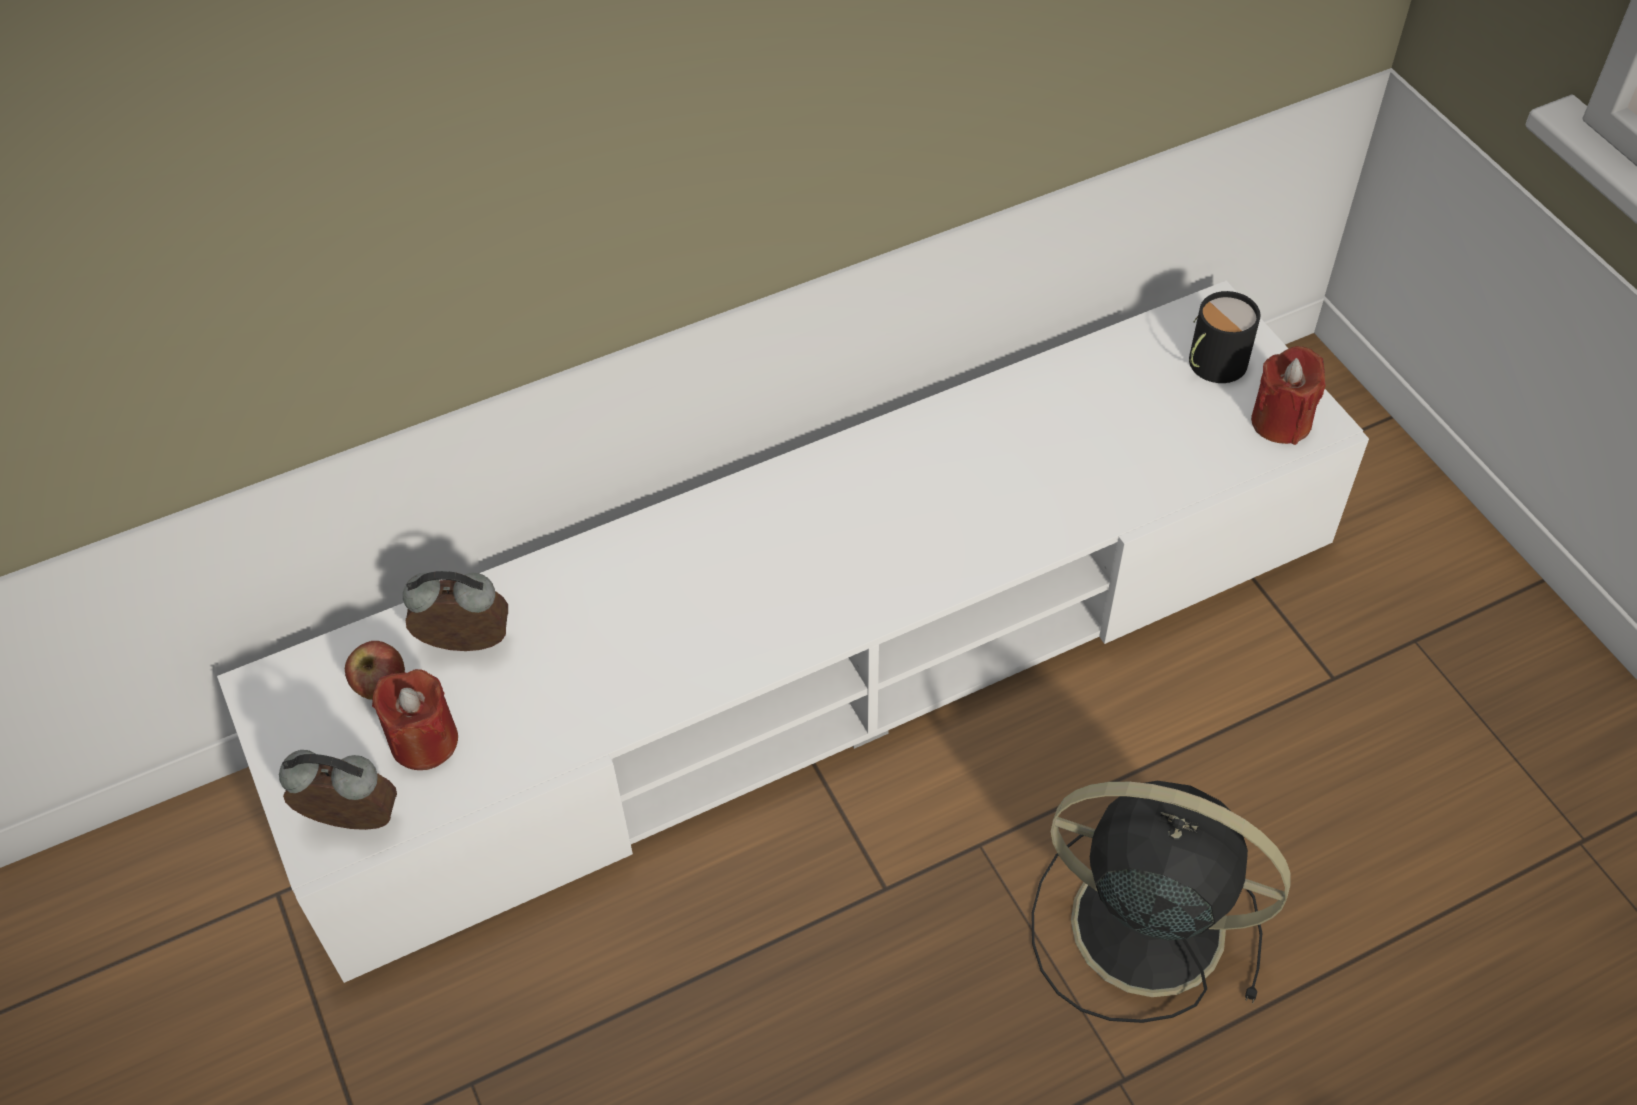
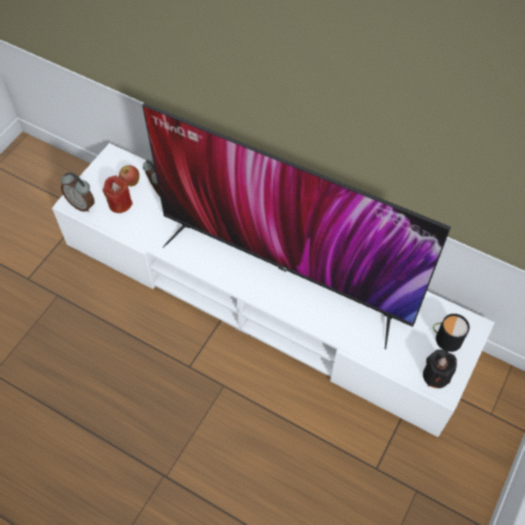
camera: 55 degrees right, 5 degrees up
(351, 824) = (82, 204): alarm clock -> alarm clock turned 150 degrees clockwise
(867, 520) = (286, 268): none -> television
(1140, 922) = (227, 452): black fan -> none
(1281, 421) = (436, 375): red candle -> black candle

